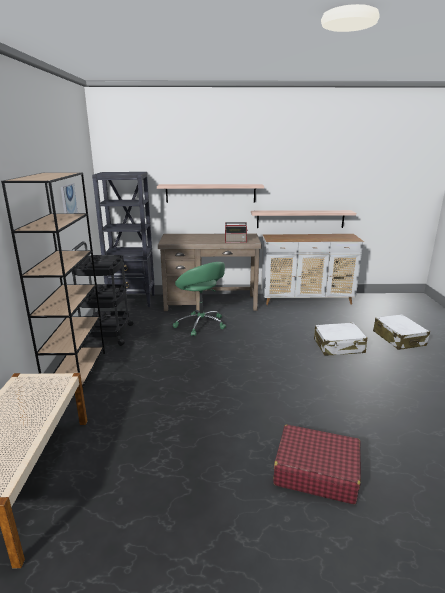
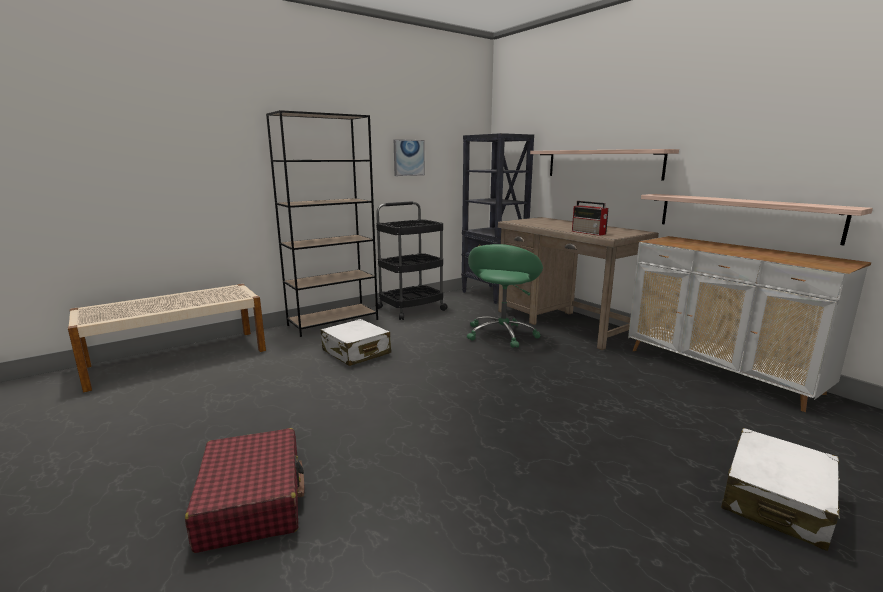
camera: 55 degrees right, 5 degrees down
(339, 346) = (614, 438): white suitcase -> white suitcase (356, 352)

